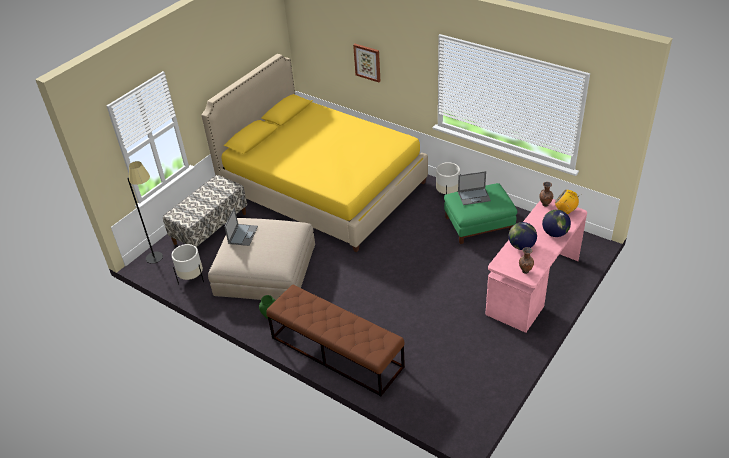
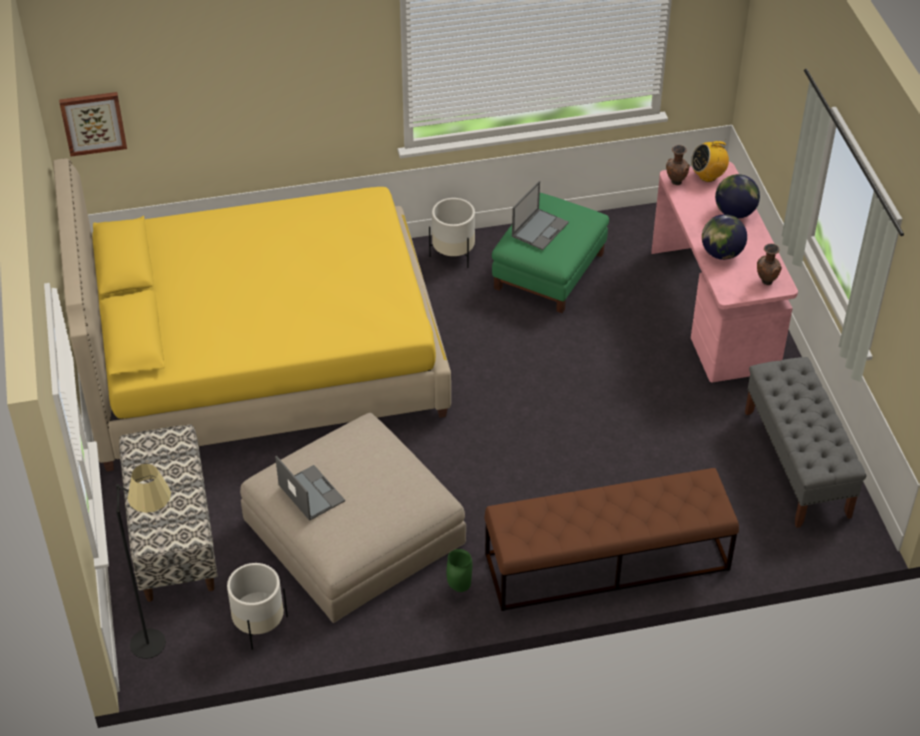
camera: 50 degrees left, 5 degrees up
(367, 62) = (246, 97): picture -> picture (93, 122)
(476, 377) = (797, 464): none -> grey bench

